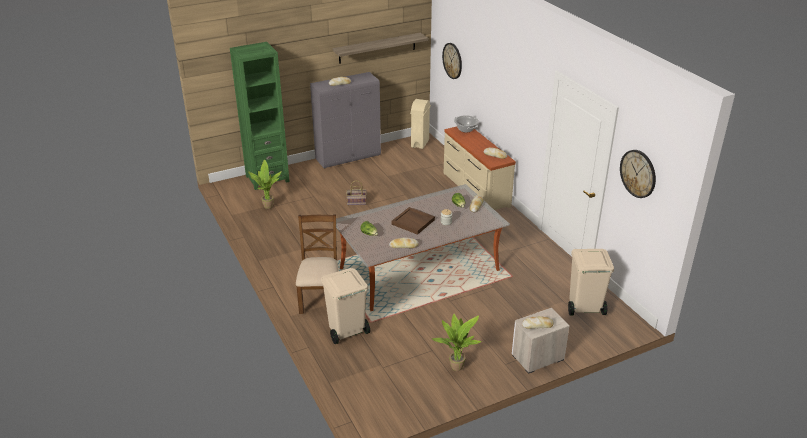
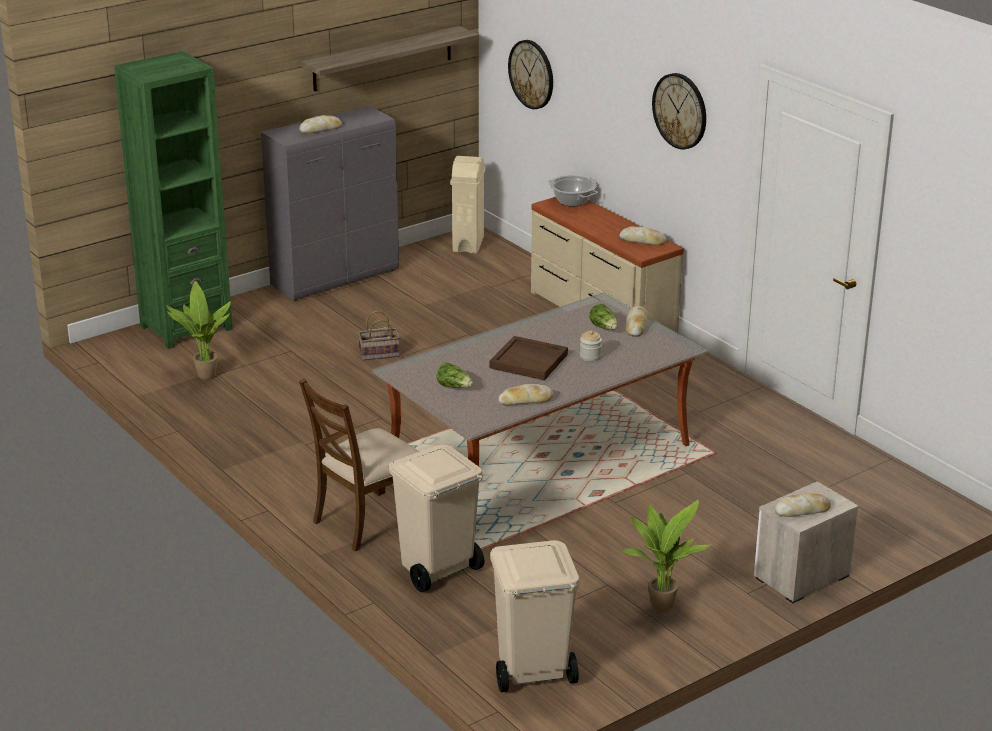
camera: 10 degrees left, 5 degrees down
(320, 298) = (367, 521): brown chair -> brown chair turned 120 degrees counterclockwise
(584, 308) = (861, 491): beige trash can -> beige trash can (532, 673)
(638, 173) = (941, 228): wall clock -> wall clock (680, 111)

